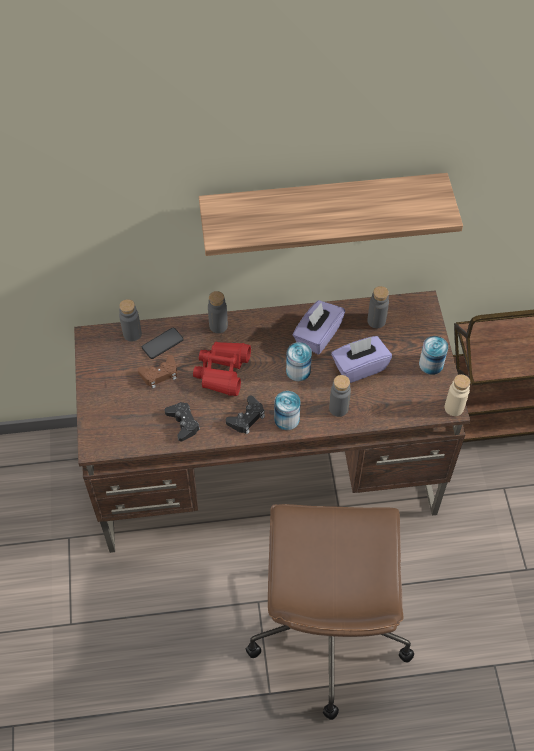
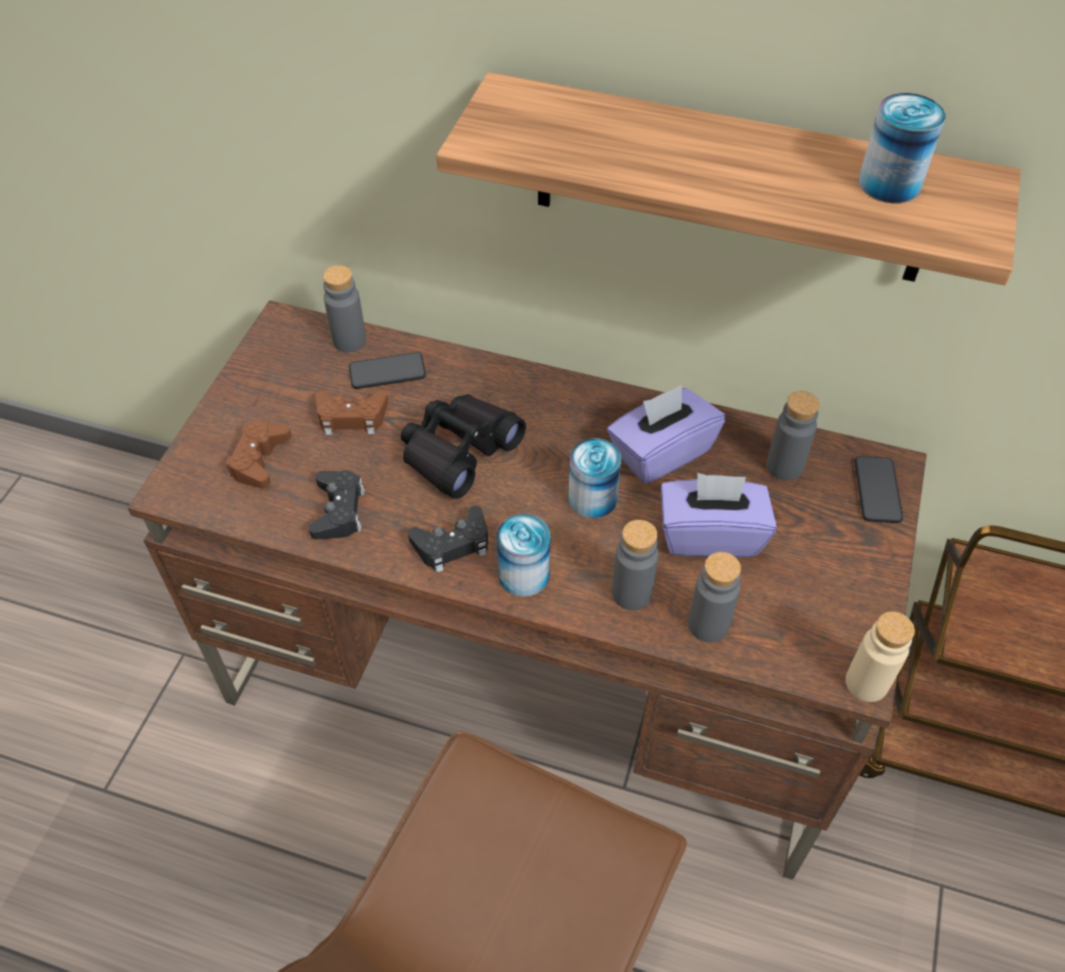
camera: 25 degrees right, 5 degrees down
(128, 413) = (259, 459): none -> brown game controller
(218, 326) = (496, 376): grey bottle -> grey bottle (708, 624)
(222, 371) = (458, 451): red binoculars -> black binoculars
(422, 317) = (877, 490): none -> phone
(431, 364) = (856, 581): can -> can (889, 184)

